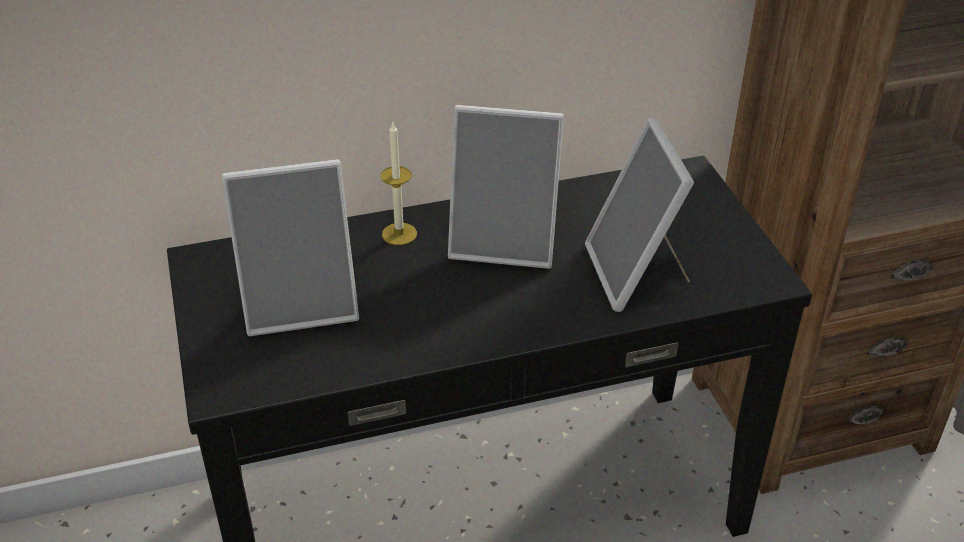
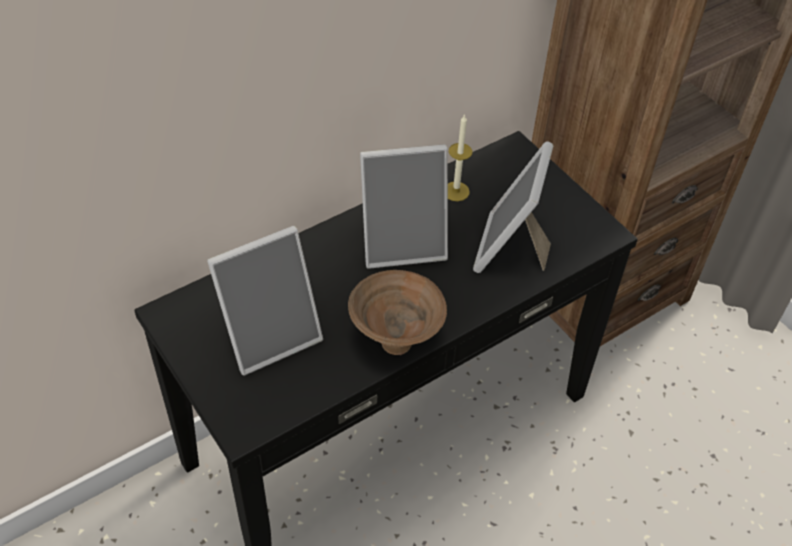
camera: 20 degrees left, 10 degrees up
(399, 234) = (318, 253): candle -> candle (456, 191)
(443, 340) = (394, 341): none -> brown bowl
(636, 274) = (511, 250): picture frame -> picture frame turned 45 degrees clockwise

